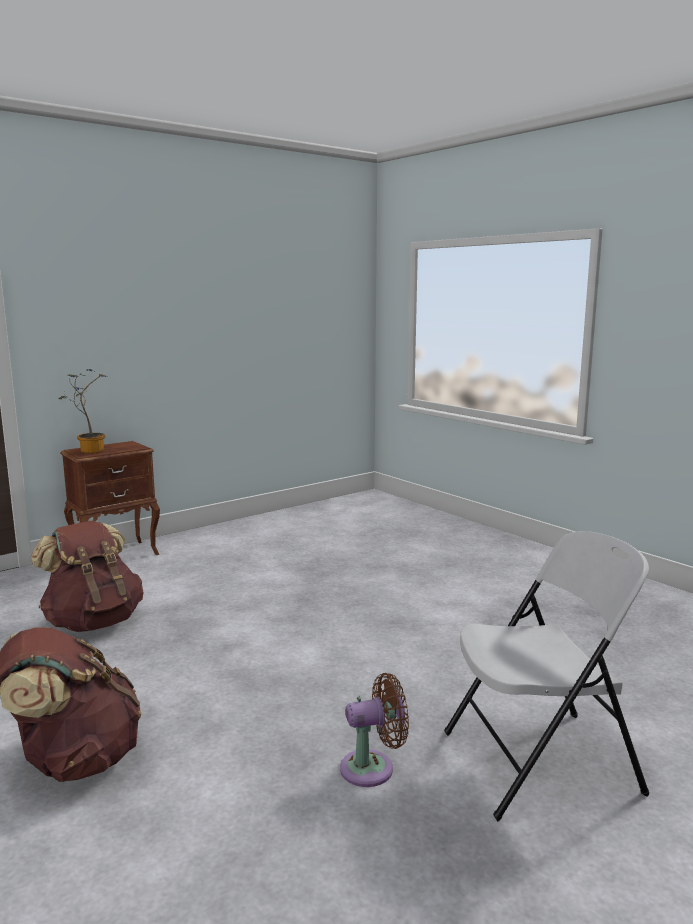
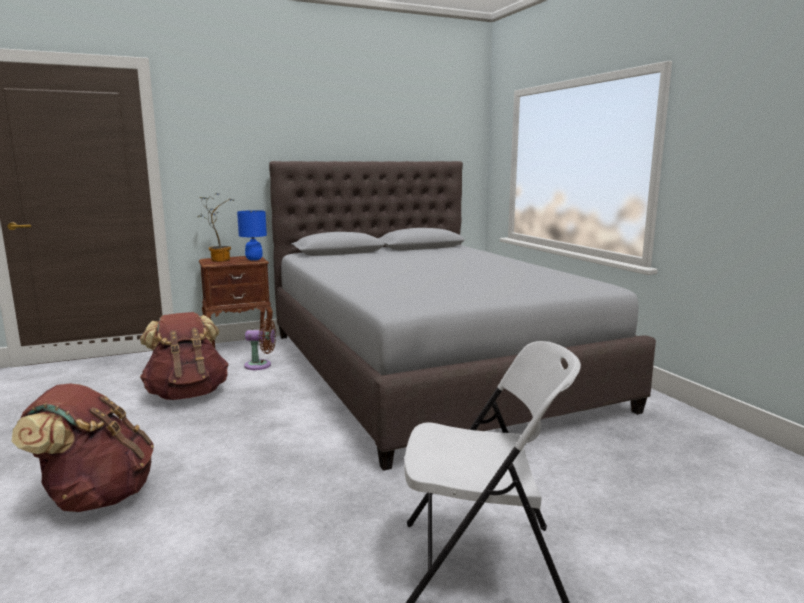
camera: 15 degrees right, 0 degrees up
(134, 448) = (253, 259): none -> blue table lamp
(358, 560) = (429, 368): none -> grey bed
(373, 768) = (322, 544): brown fan -> brown fan (261, 365)

